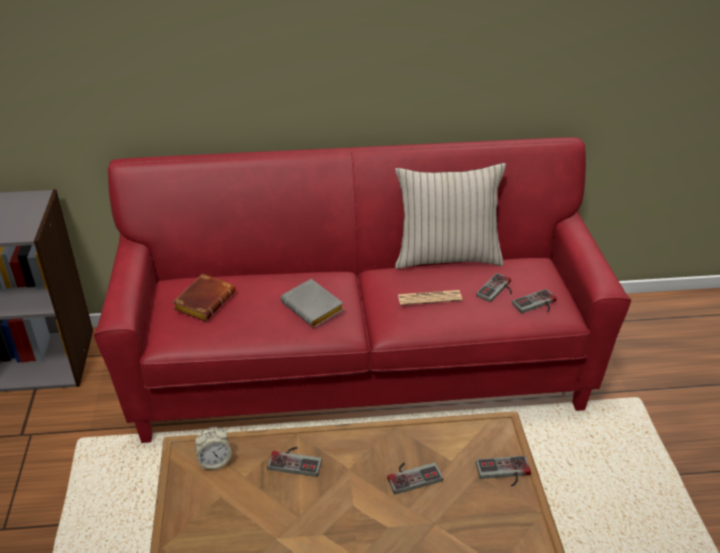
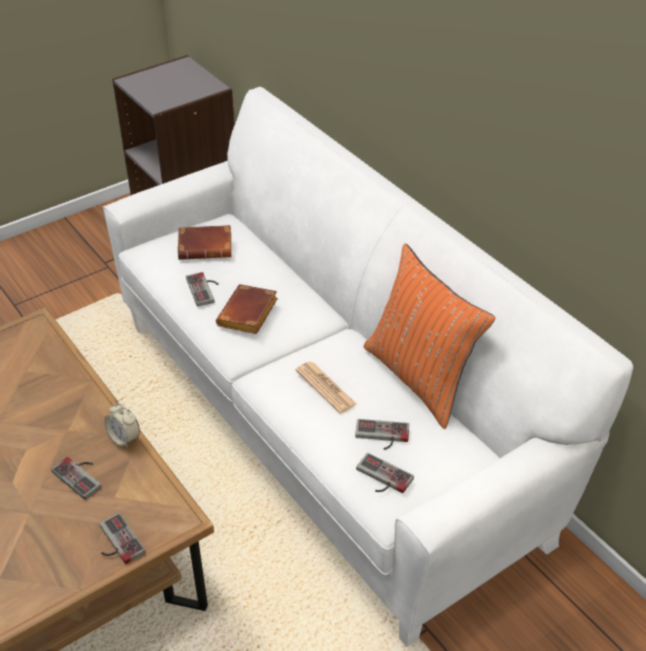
camera: 60 degrees right, 5 degrees up
(215, 462) = (33, 347): alarm clock -> alarm clock (124, 438)
(296, 460) = (60, 393): game controller -> game controller (205, 289)
(314, 307) = (248, 315): grey book -> brown book
(359, 370) = (324, 425): red sofa -> white sofa
(446, 257) = (420, 378): beige pillow -> orange pillow

